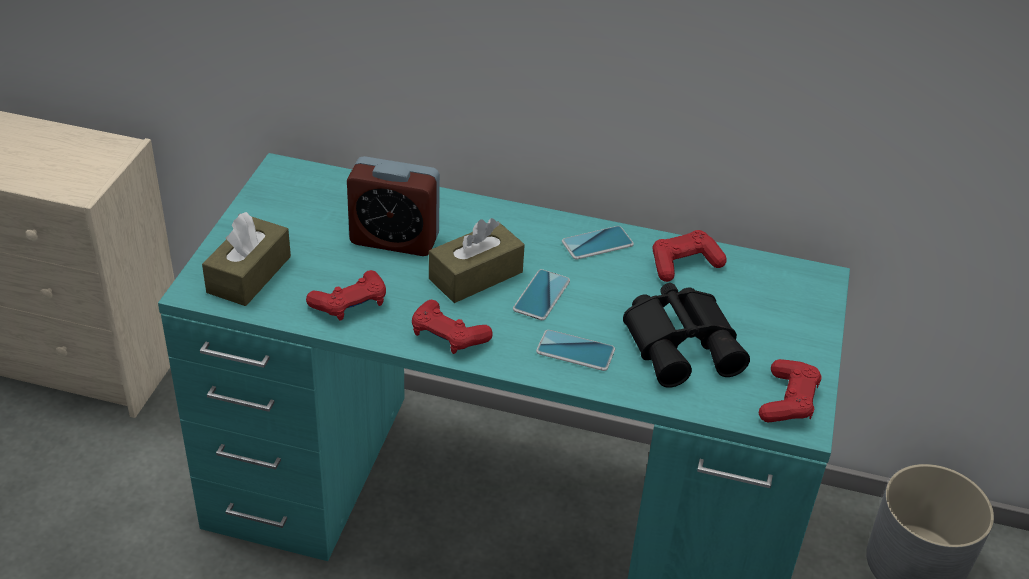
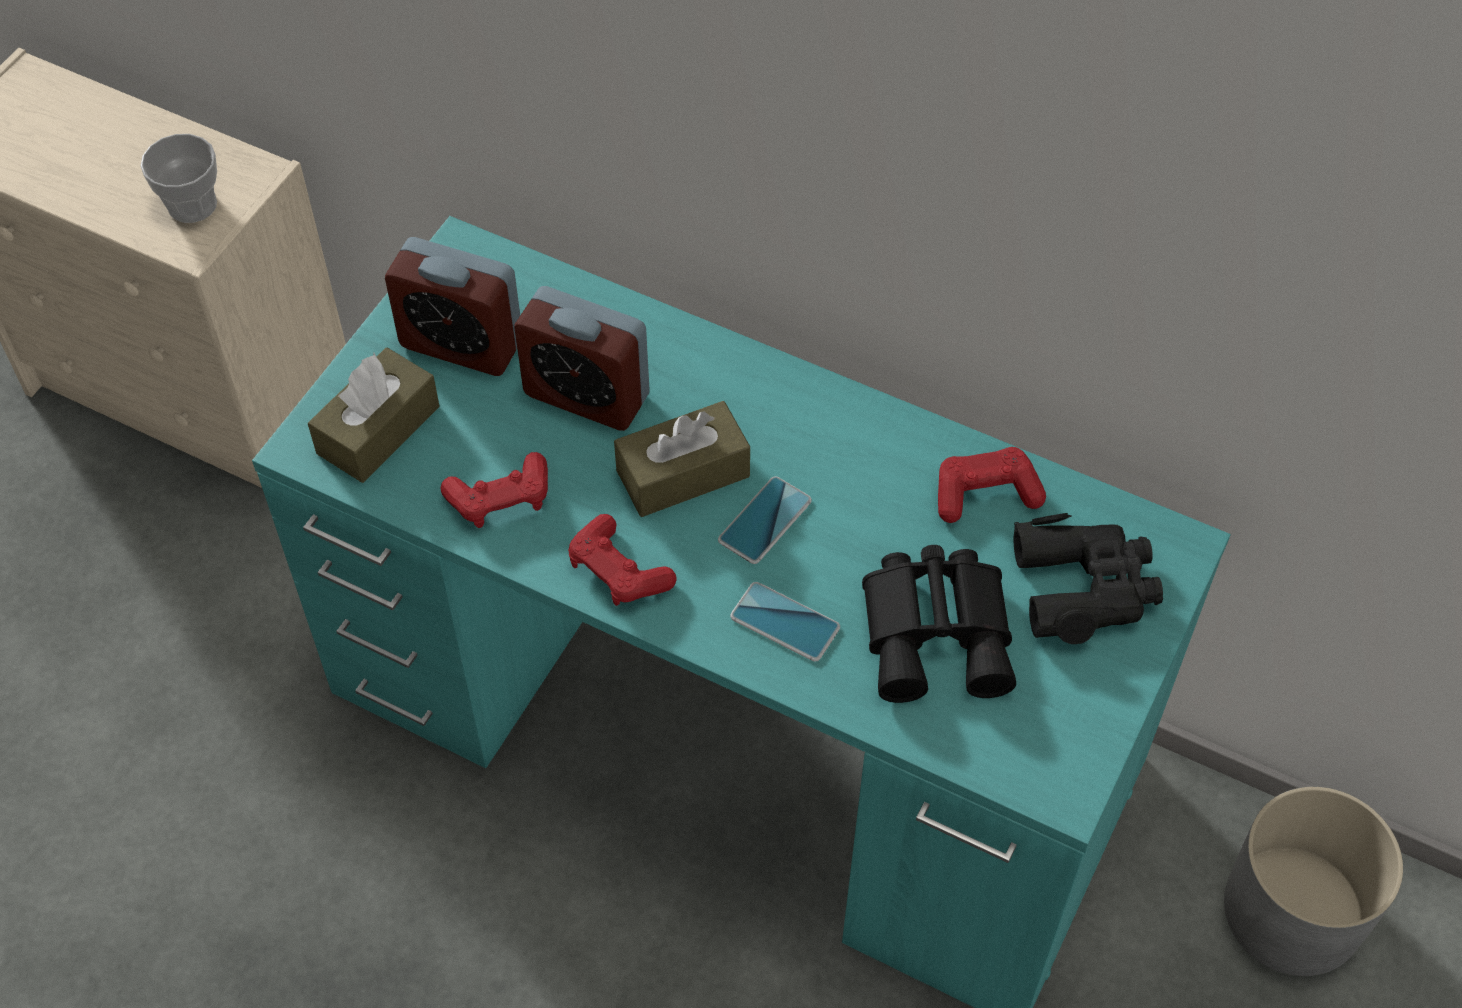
camera: 15 degrees right, 15 degrees up
(76, 168) = (192, 205): none -> cup
(297, 220) = (461, 344): none -> alarm clock
(597, 243) = (870, 440): phone -> none
(769, 307) = (1085, 586): none -> black binoculars
(788, 401) = (1057, 751): red game controller -> none

